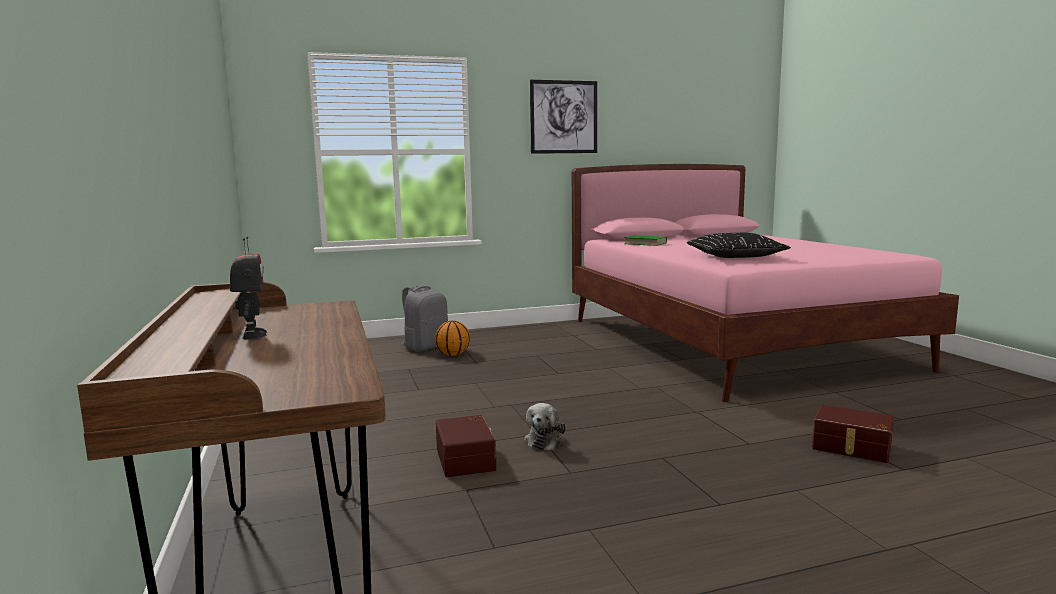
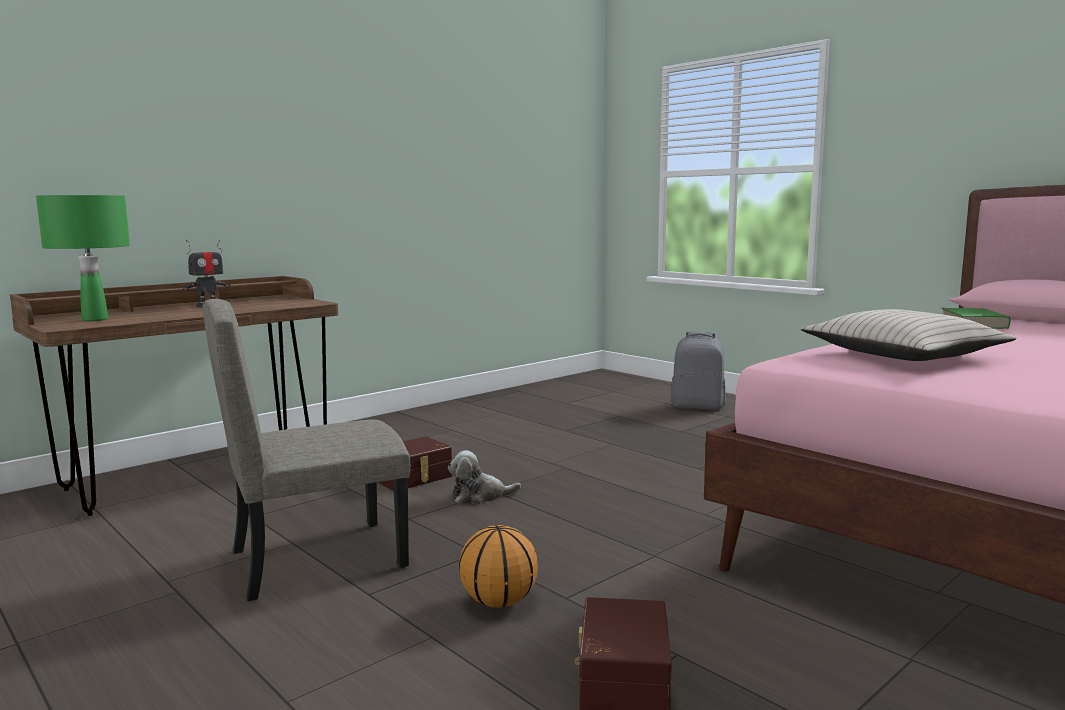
camera: 65 degrees right, 0 degrees up
(288, 377) = (95, 319): none -> green table lamp
(452, 355) = (690, 419): basketball -> basketball (499, 601)
(563, 117) = (974, 106): picture -> none
(635, 519) = (318, 558): none -> beige chair
(735, 256) = (902, 354): black pillow -> beige pillow

